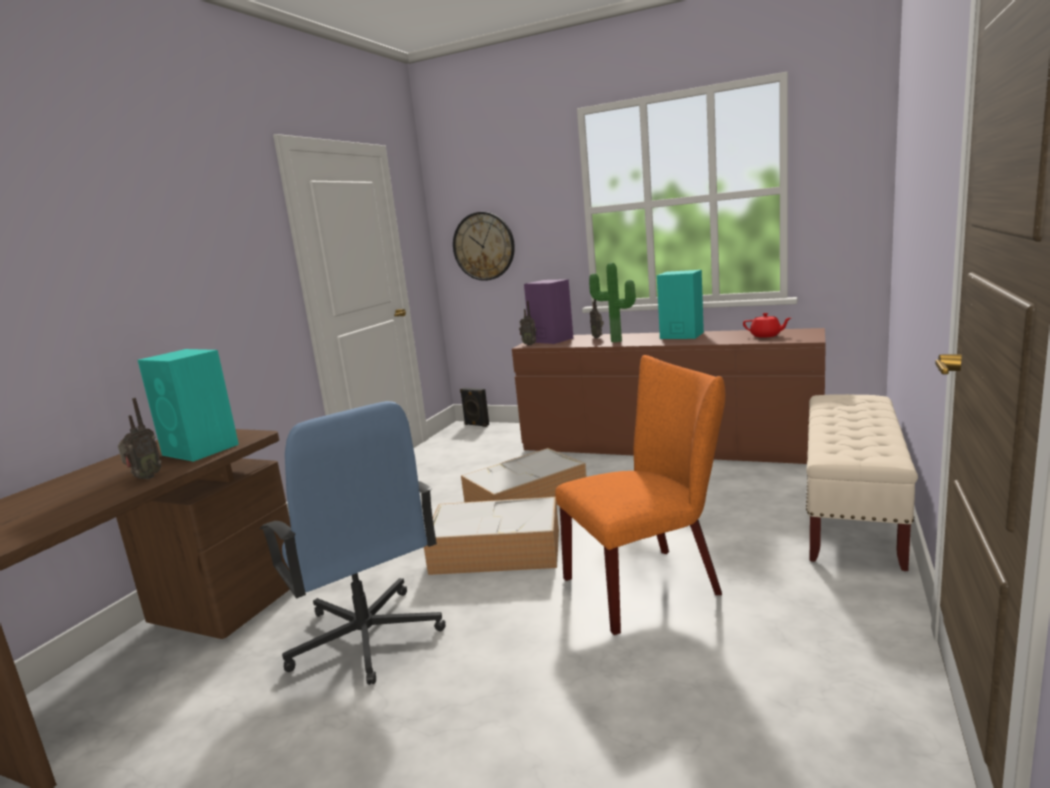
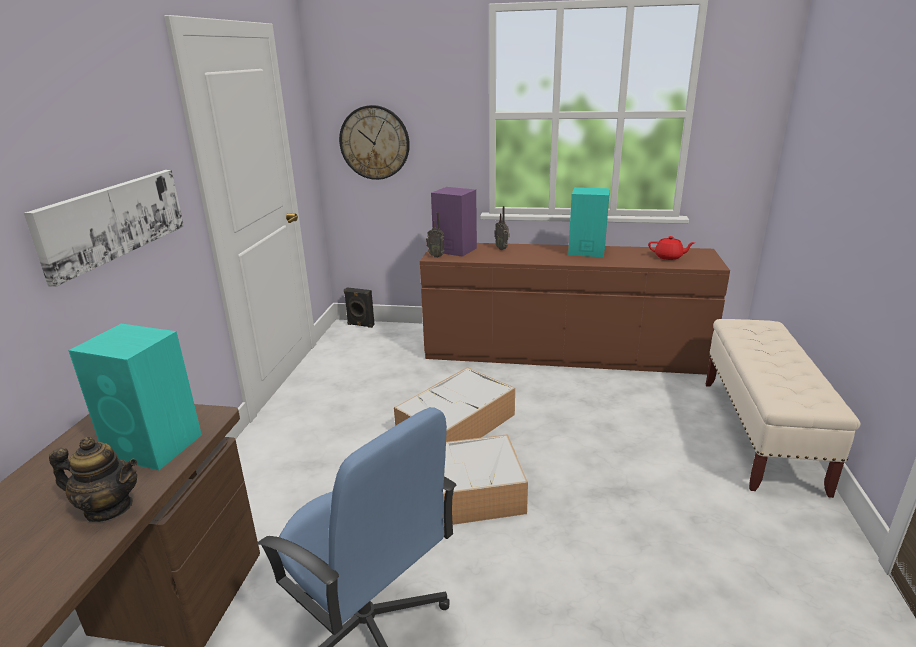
camera: 15 degrees left, 10 degrees up
(145, 478) = (109, 508): radio -> teapot
(209, 286) = (113, 220): none -> picture
(615, 341) = (525, 256): potted plant -> none
(650, 584) = (624, 528): orange chair -> none

